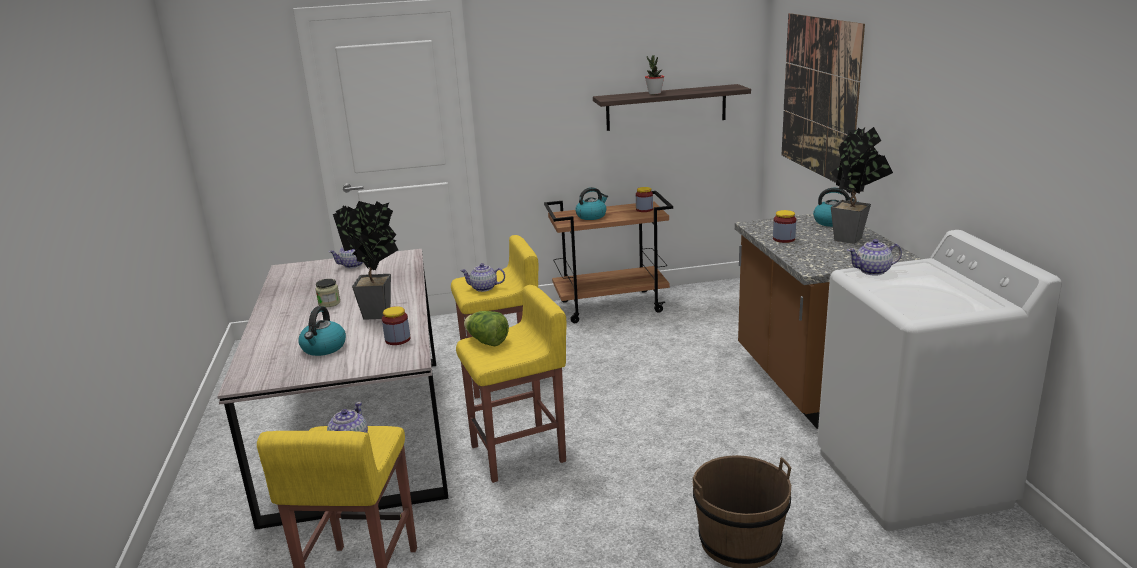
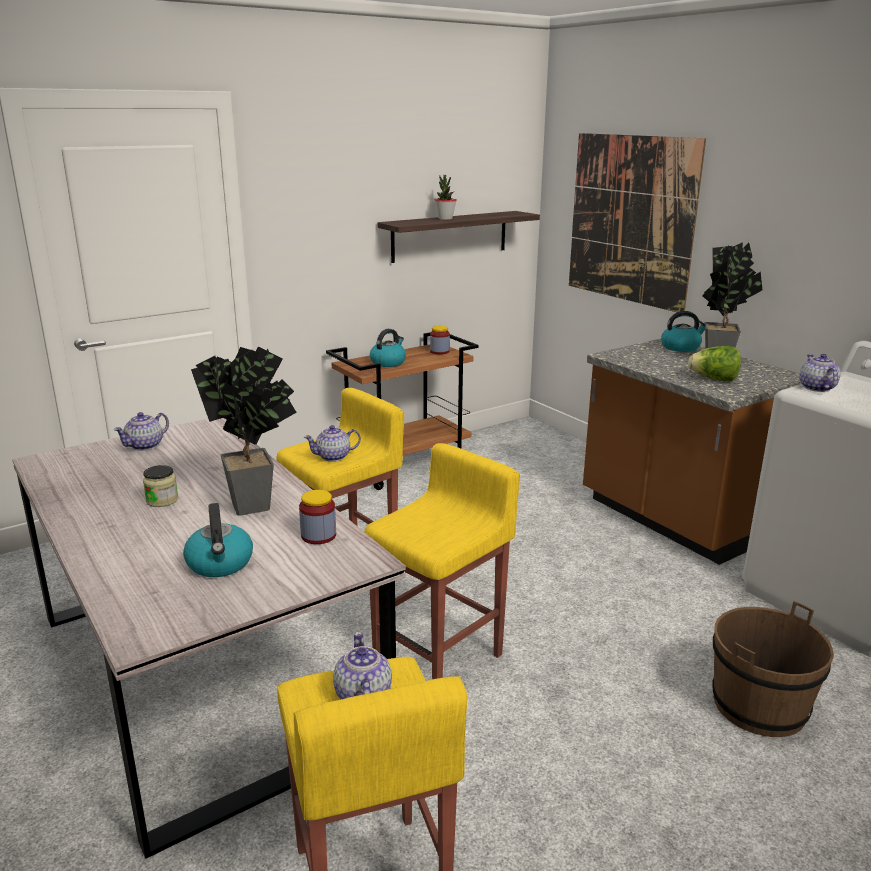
camera: 25 degrees left, 0 degrees up
(487, 342) = (408, 522): lettuce -> lettuce (714, 379)
(783, 239) = (659, 367): jar -> none
(873, 271) = (816, 388): teapot -> teapot turned 120 degrees clockwise

